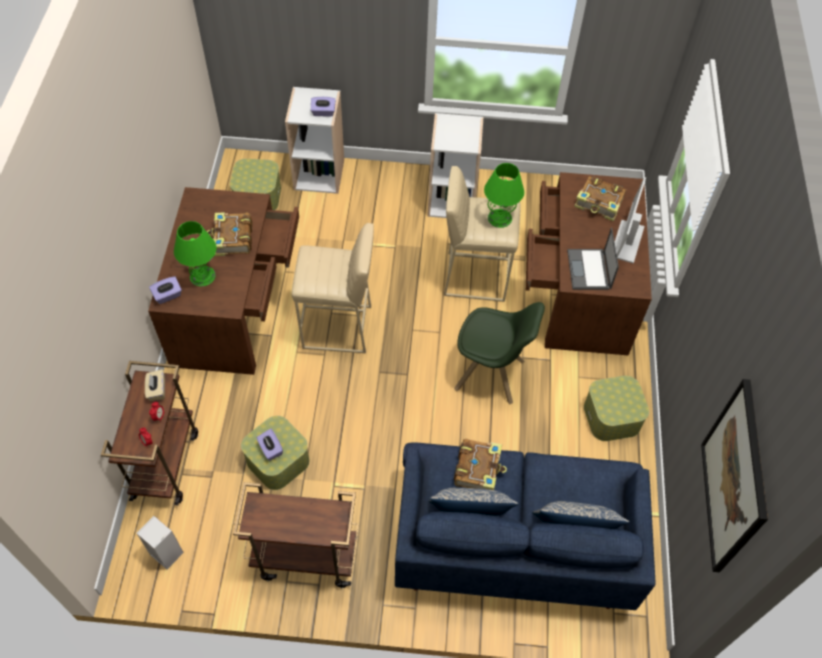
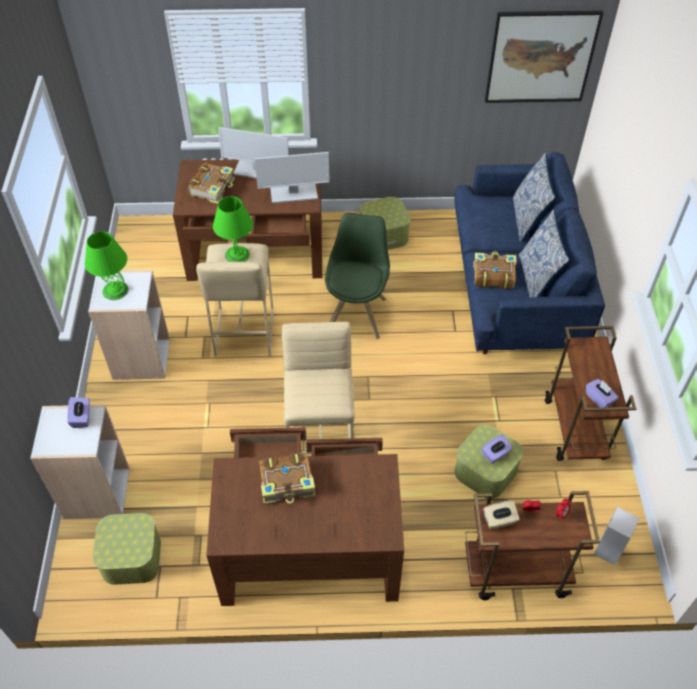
camera: 95 degrees left, 5 degrees down
(168, 295) = (379, 534): purple tissue box -> purple tissue box (599, 398)
(202, 275) = (345, 504): green table lamp -> green table lamp (114, 290)
(589, 270) = (293, 194): laptop -> monitor

